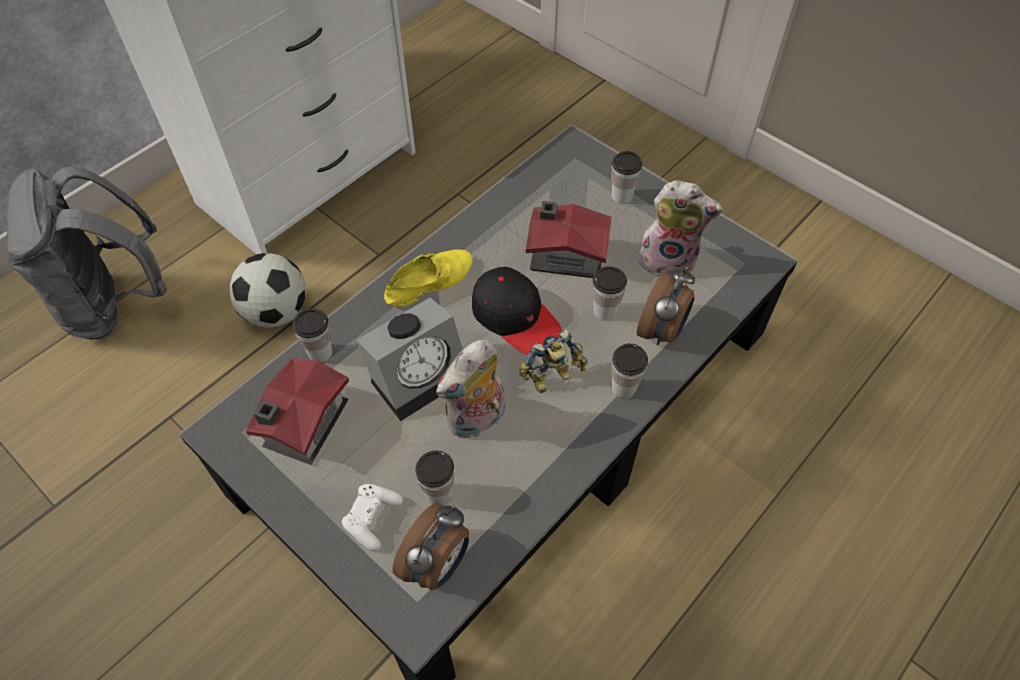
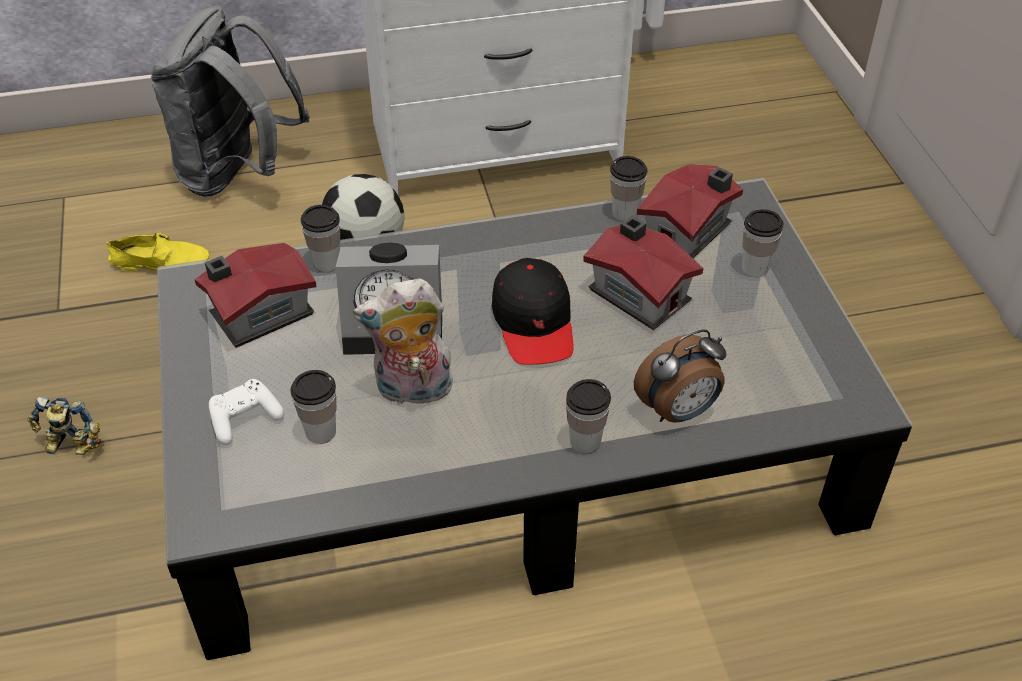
camera: 35 degrees right, 10 degrees down
(428, 281) = (480, 251): yellow shoe -> yellow shoe (161, 261)
(438, 564) = (265, 488): alarm clock -> none
(552, 378) = (520, 394): toy robot -> toy robot (70, 448)
(559, 190) = (689, 232): none -> toy house
(604, 311) = (632, 363): cup -> cup (624, 213)
(669, 260) = (750, 351): plush toy -> none

